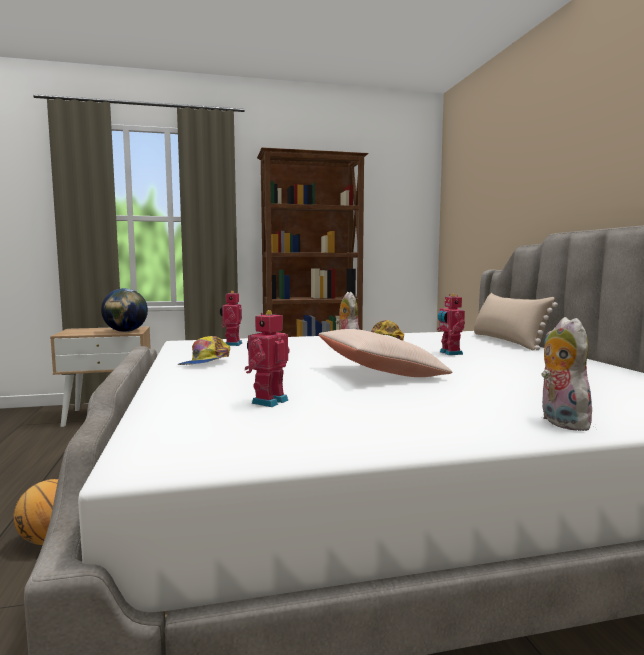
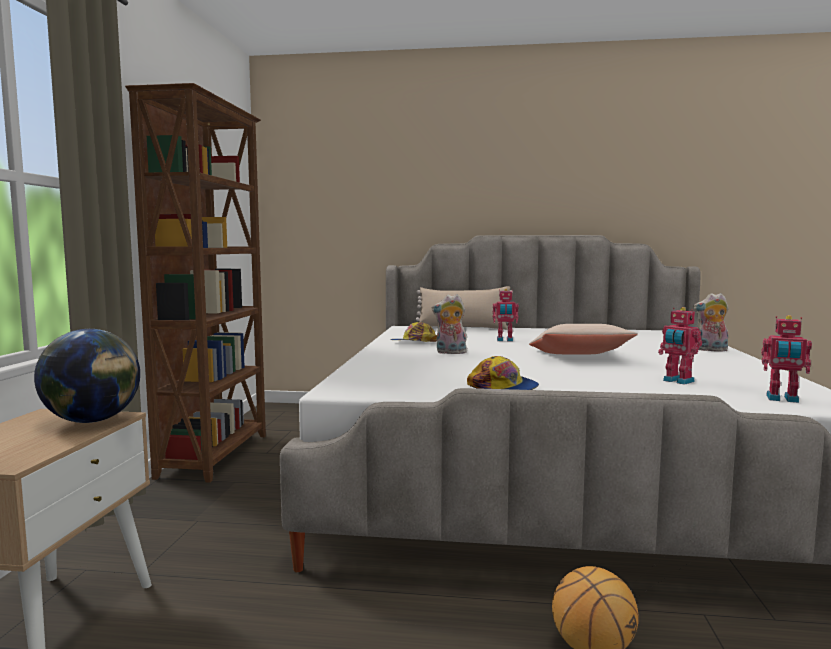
camera: 70 degrees left, 0 degrees up
(231, 344) = (383, 376): toy robot -> toy robot (782, 399)

